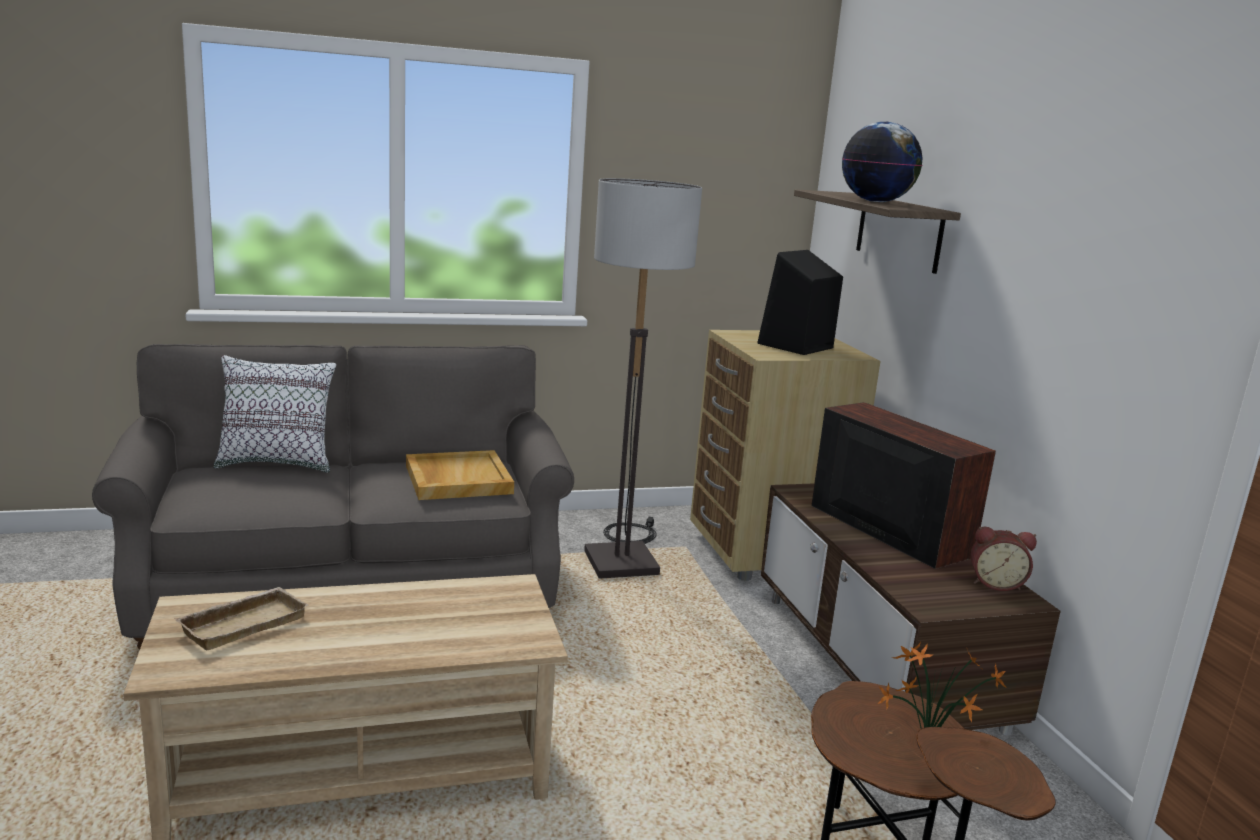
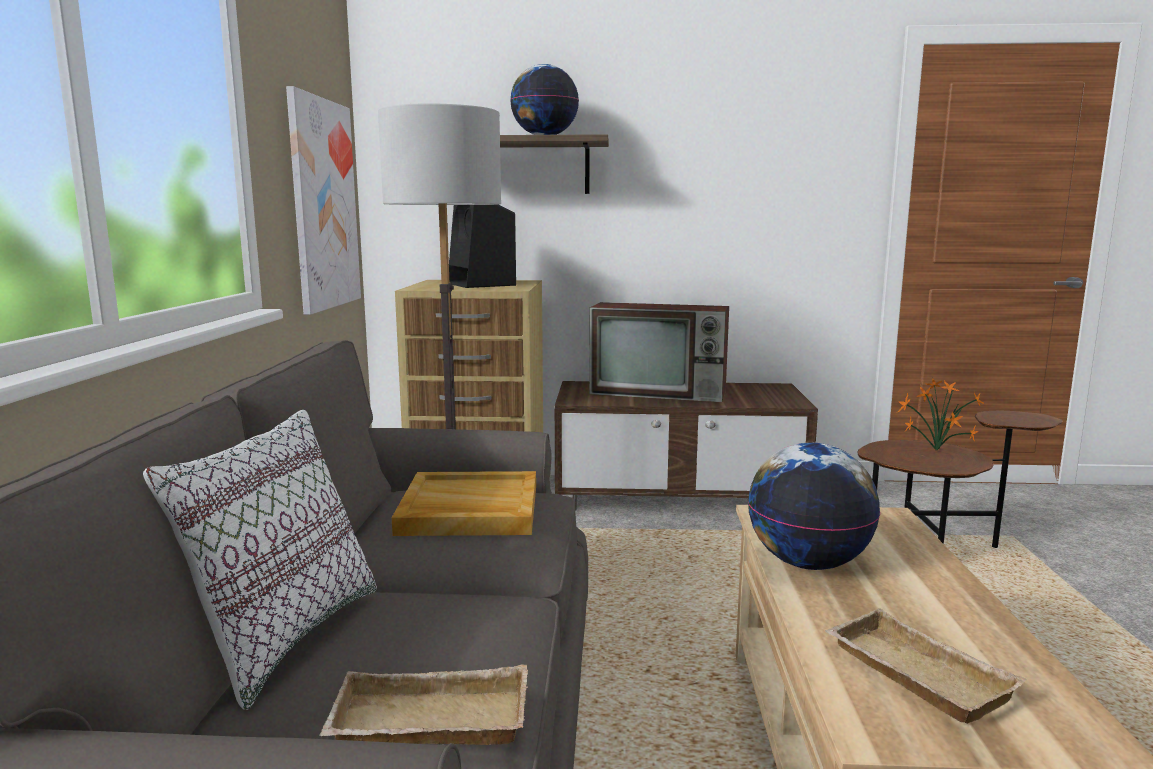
camera: 70 degrees left, 5 degrees down
(195, 498) = (427, 724): none -> beige tray
(412, 598) = (808, 563): none -> globe
(714, 243) = (323, 204): none -> picture
(885, 529) = (660, 393): television -> television turned 150 degrees counterclockwise
(995, 583) = (755, 387): alarm clock -> none

